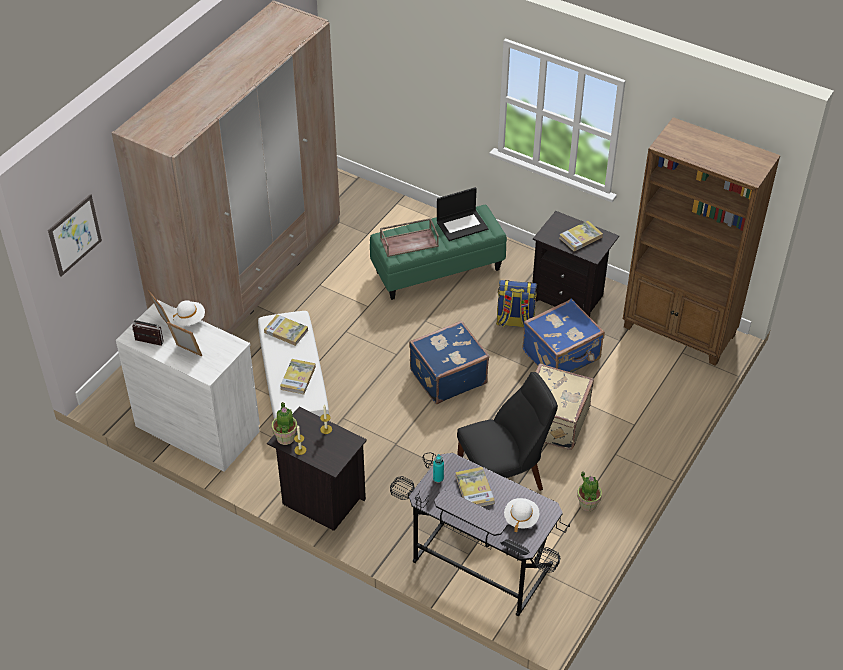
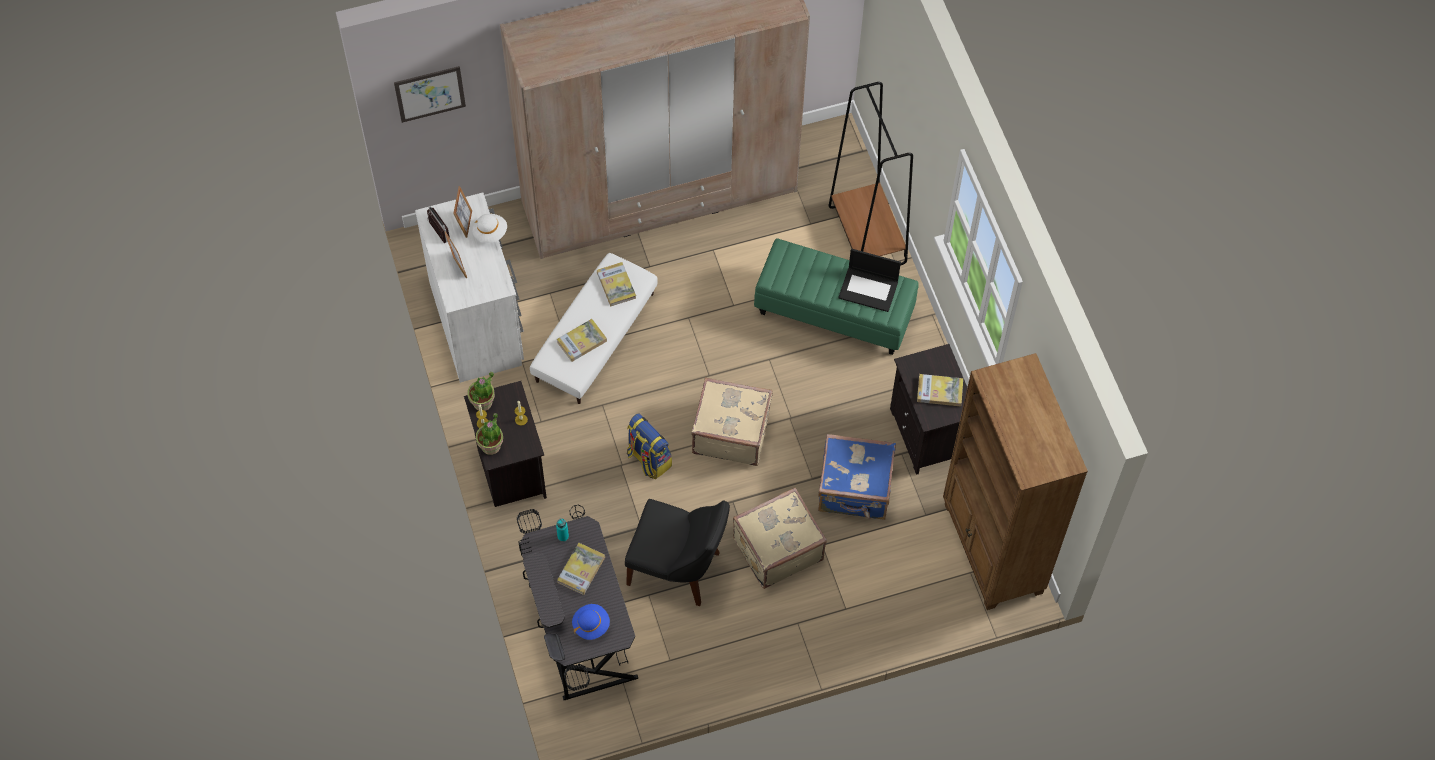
camera: 40 degrees right, 15 degrees up
(409, 242) = (801, 273): brown tray -> none
(410, 219) = (867, 236): none -> clothes rack
(447, 376) = (731, 432): blue suitcase -> beige suitcase
(514, 321) = (849, 421): backpack -> backpack (648, 459)
(521, 518) = (591, 625): white hat -> blue hat
(588, 503) = (724, 649): potted plant -> potted plant (491, 445)

